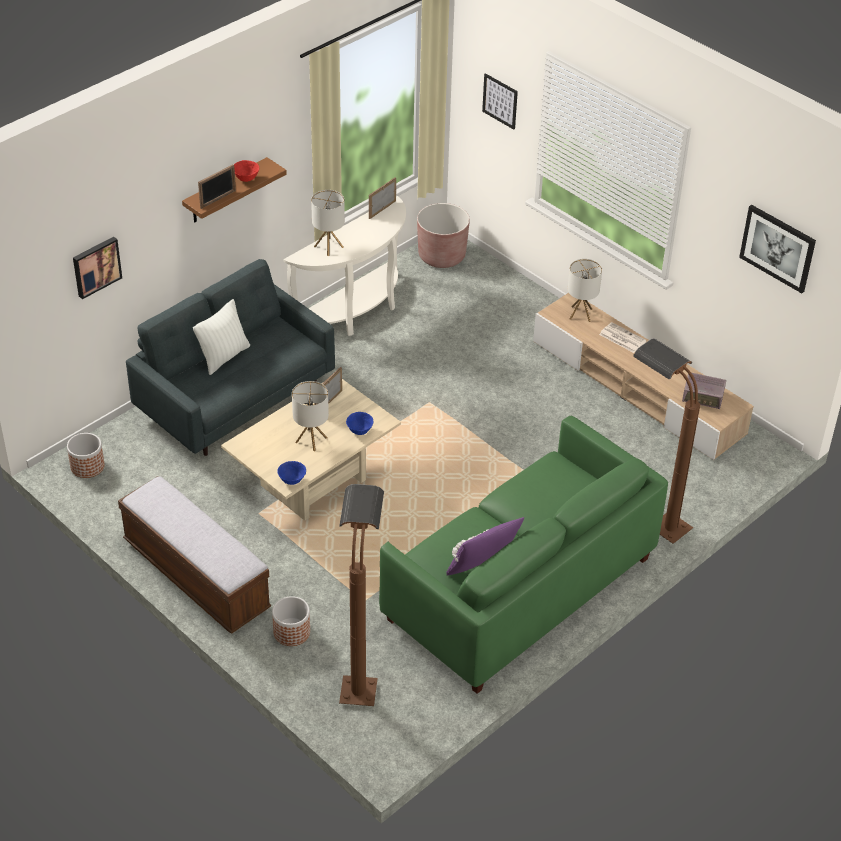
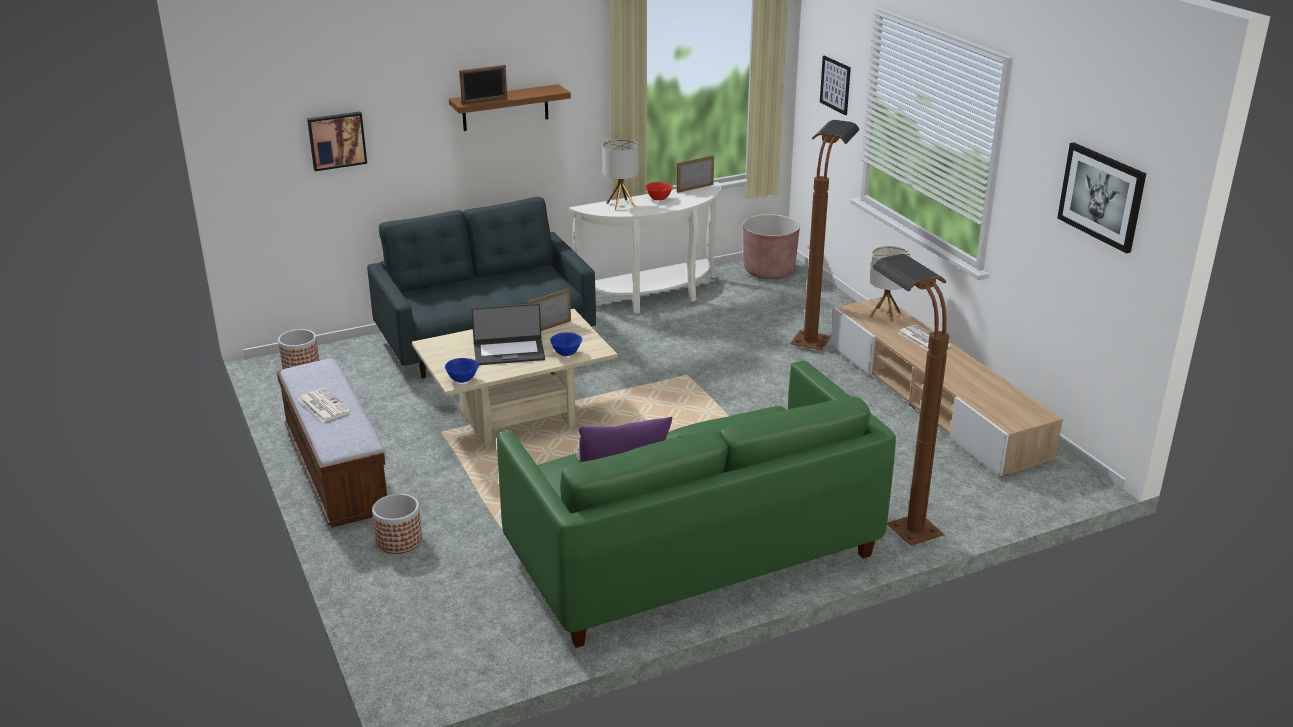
camera: 20 degrees right, 15 degrees down
(190, 533) = (323, 406): none -> newspaper
(224, 357) = (472, 284): white pillow -> none
(246, 178) = (525, 93): red bowl -> red bowl (659, 199)
(311, 440) = (509, 352): table lamp -> laptop
(360, 673) = (448, 596): brown floor lamp -> brown floor lamp (816, 333)
(703, 397) = (1000, 402): radio -> none

